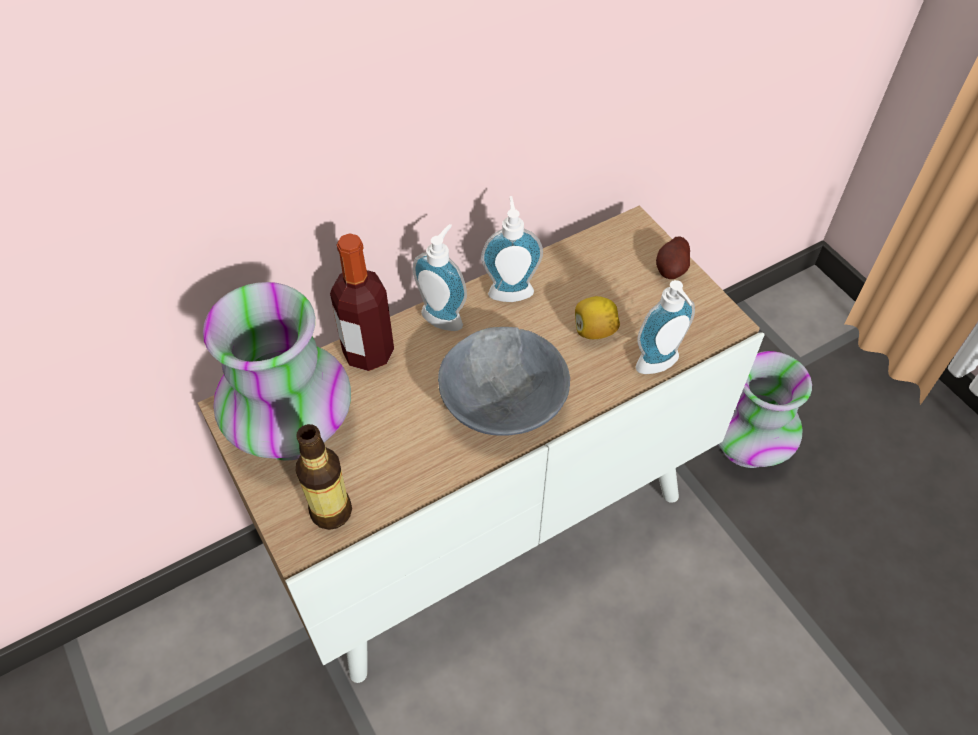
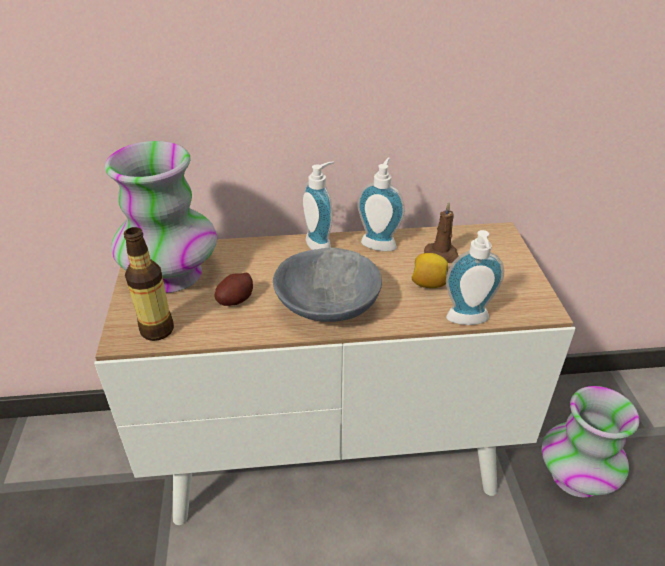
camera: 25 degrees right, 15 degrees down
(368, 352) = (254, 250): bottle -> none
(589, 282) = (443, 255): none -> brown candle
(671, 269) = (515, 265): potato -> potato (235, 300)

